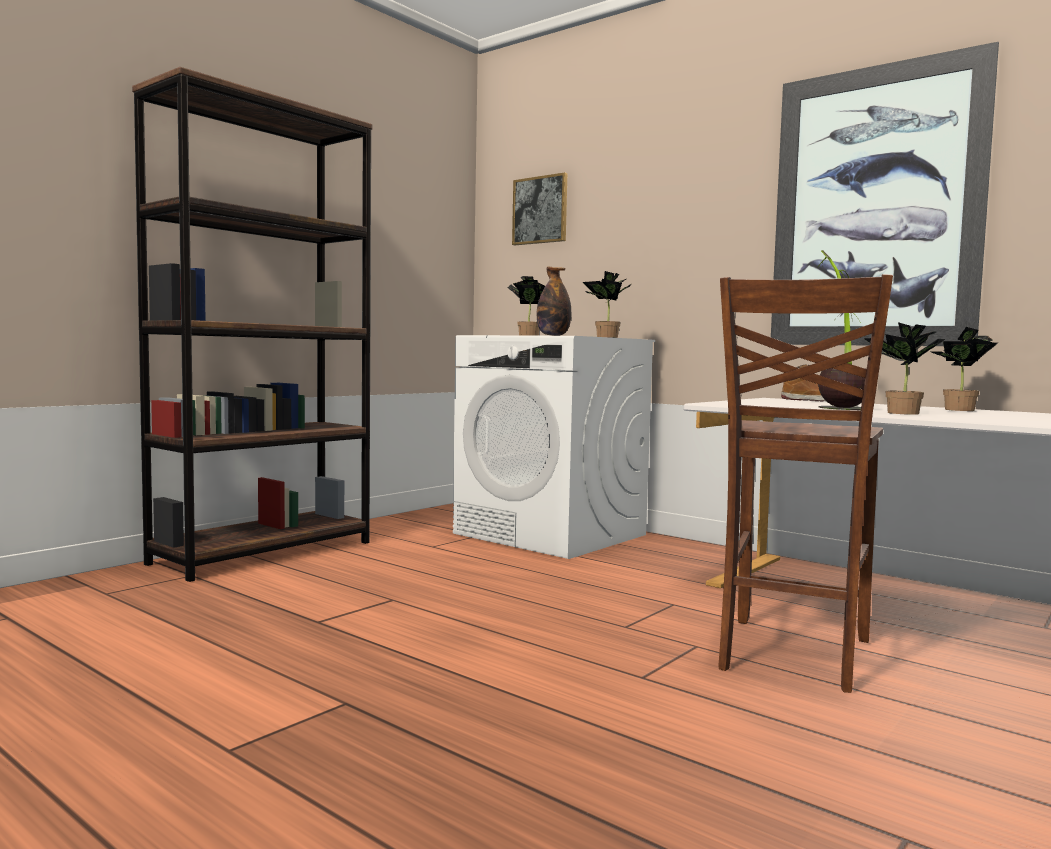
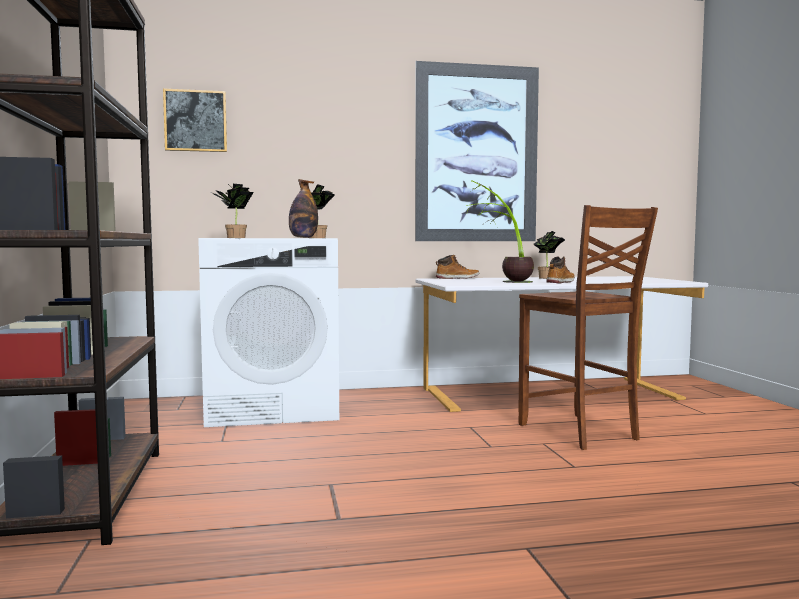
camera: 50 degrees left, 0 degrees up
(899, 413) = (560, 282): potted plant -> boot

